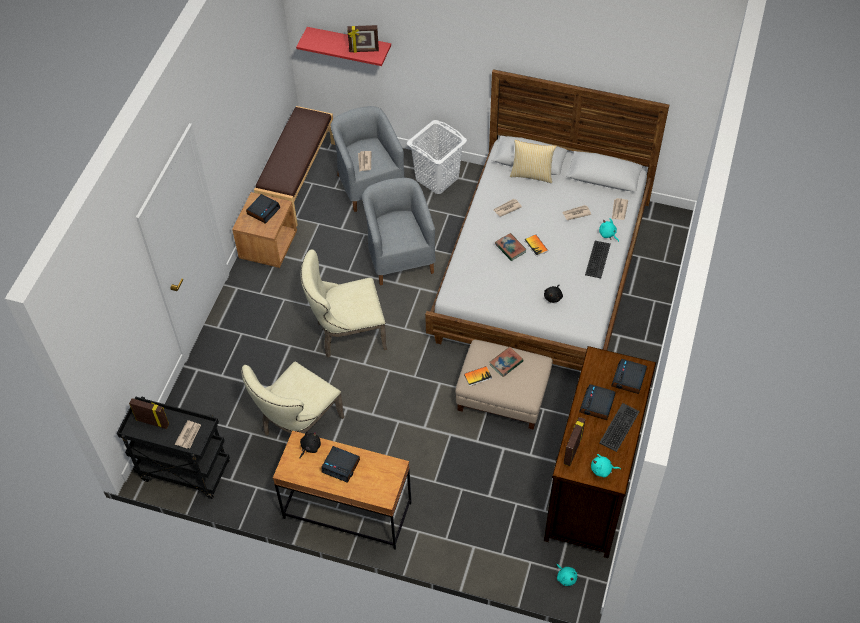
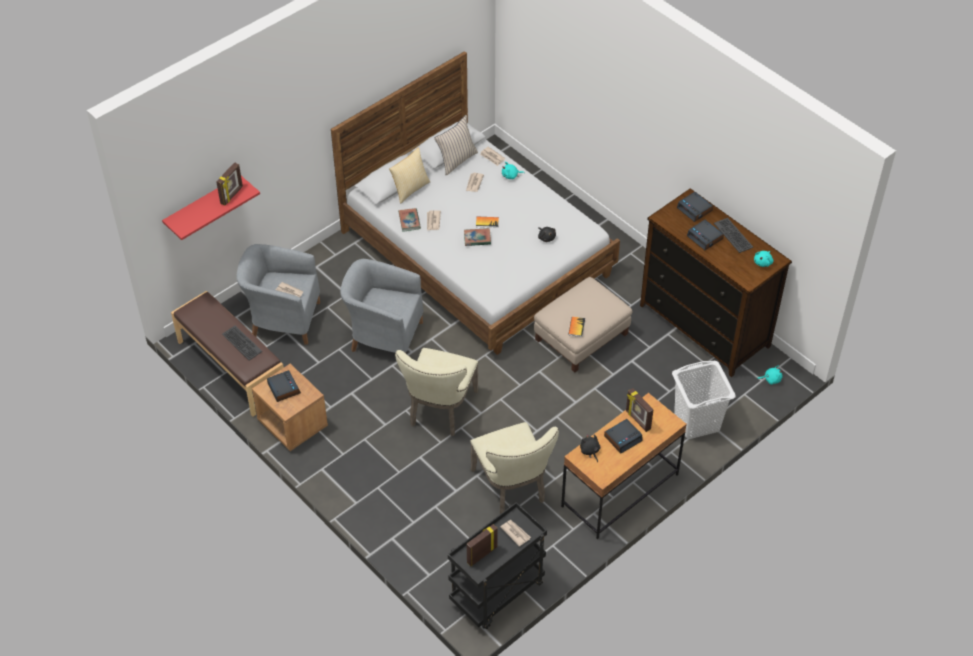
camera: 60 degrees left, 5 degrees down
(436, 178) = (320, 271): white laundry basket -> white laundry basket (696, 422)
(506, 363) = (577, 303): book -> book (409, 221)
(572, 450) = (735, 271): picture frame -> picture frame (637, 420)
(593, 187) = (456, 160): none -> beige pillow
(597, 259) = (530, 194): keyboard -> keyboard (241, 343)

